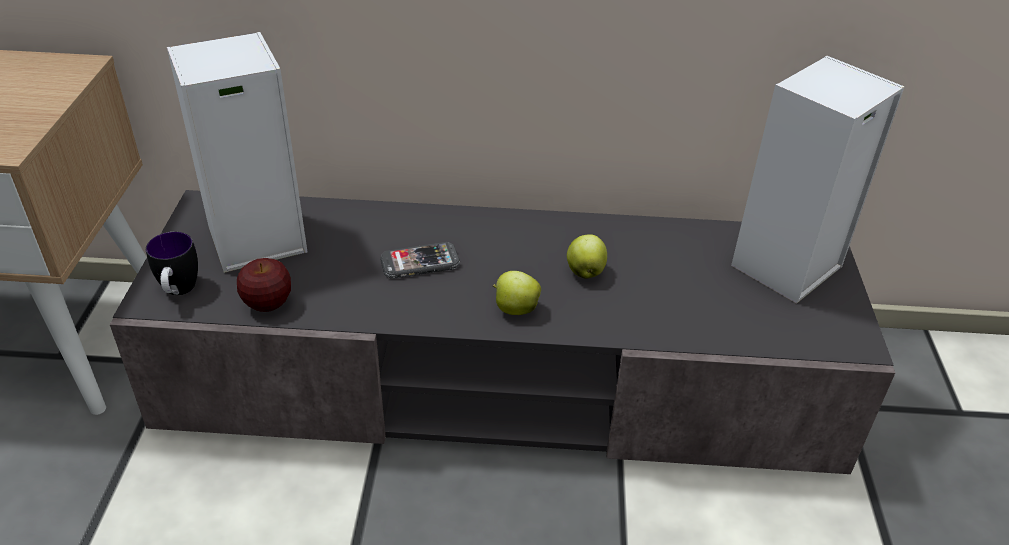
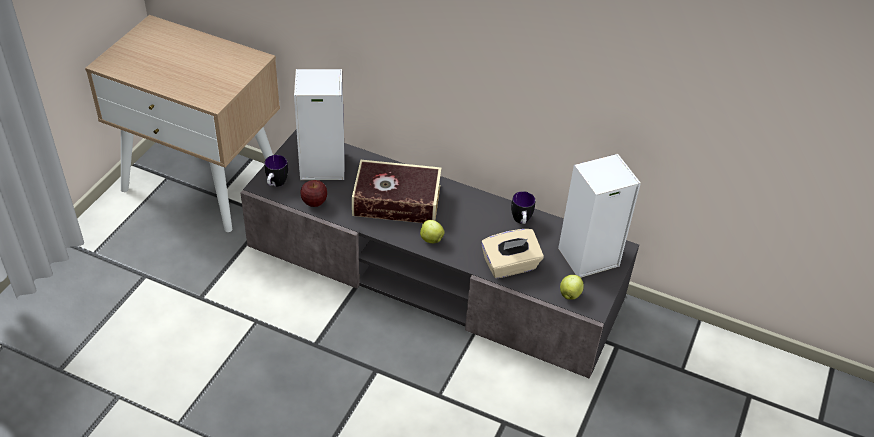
camera: 20 degrees right, 5 degrees up
(420, 262) = (397, 201): phone -> book
(585, 271) = (478, 229): apple -> apple (570, 294)
(646, 241) = (521, 222): none -> mug
(676, 315) = (510, 266): none -> beige tissue box

